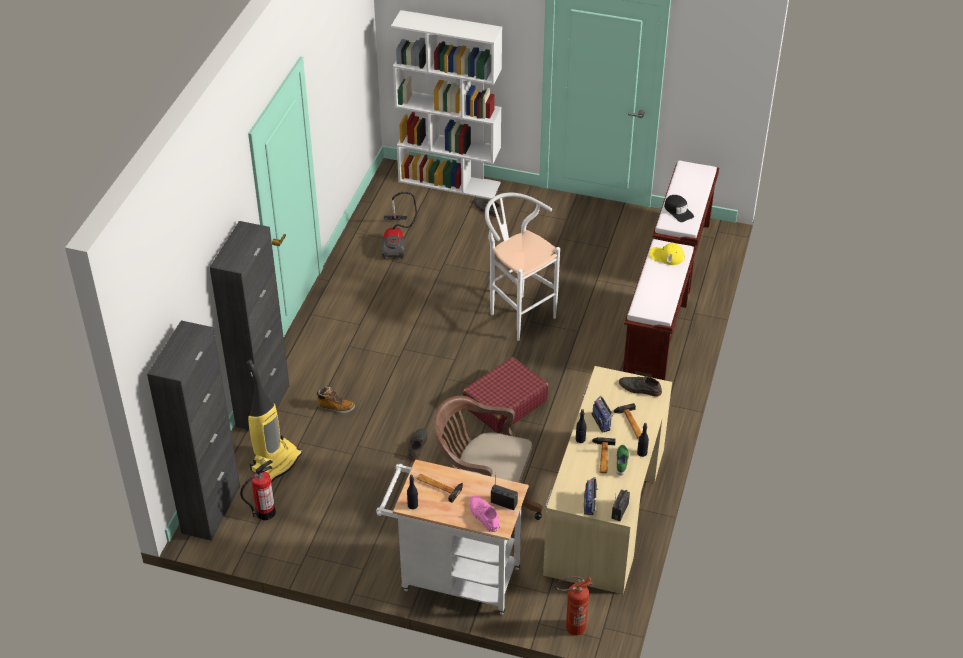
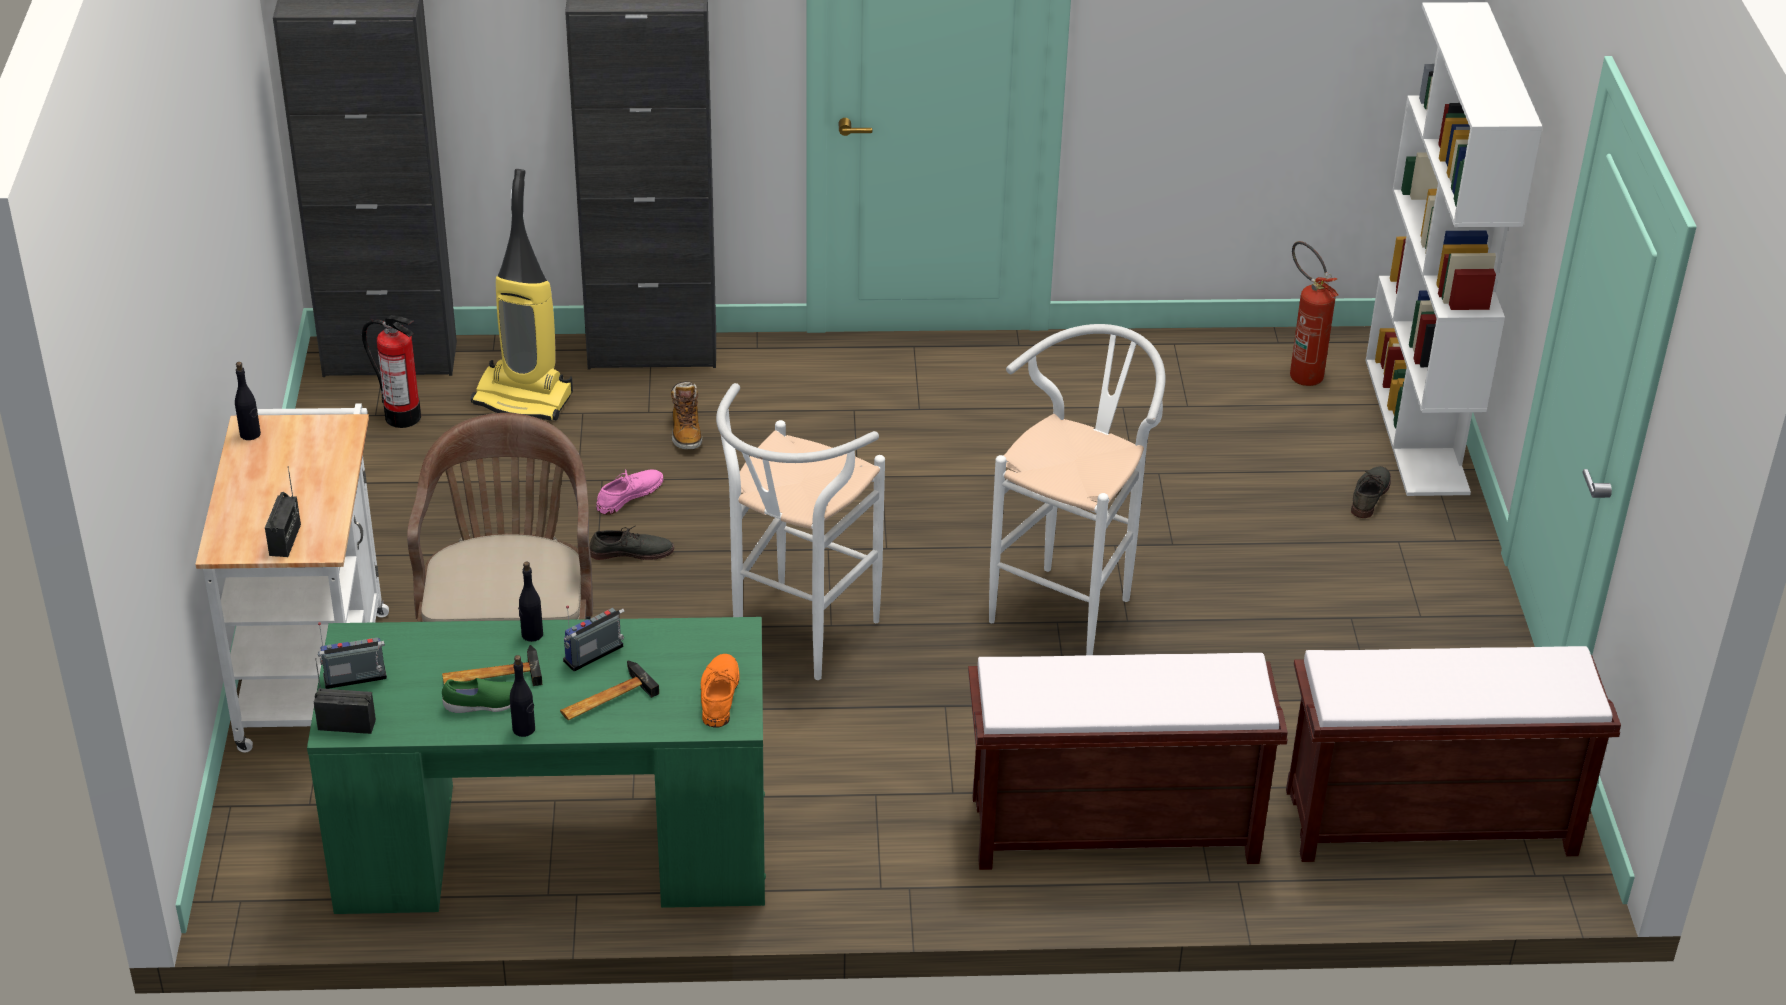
camera: 70 degrees right, 5 degrees down
(396, 242) = (1180, 400): vacuum cleaner -> none
(438, 486) = (307, 454): hammer -> none
(483, 515) = (247, 521): pink shoe -> pink shoe (629, 494)
(504, 403) = (796, 641): red suitcase -> white stool
(570, 629) = (226, 853): fire extinguisher -> fire extinguisher (1300, 372)
(604, 510) = (553, 844): beige desk -> green desk
(640, 388) = (718, 694): grey shoe -> orange shoe
(667, 256) = (1213, 682): yellow cap -> none
(678, 211) = (1389, 675): black cap -> none

